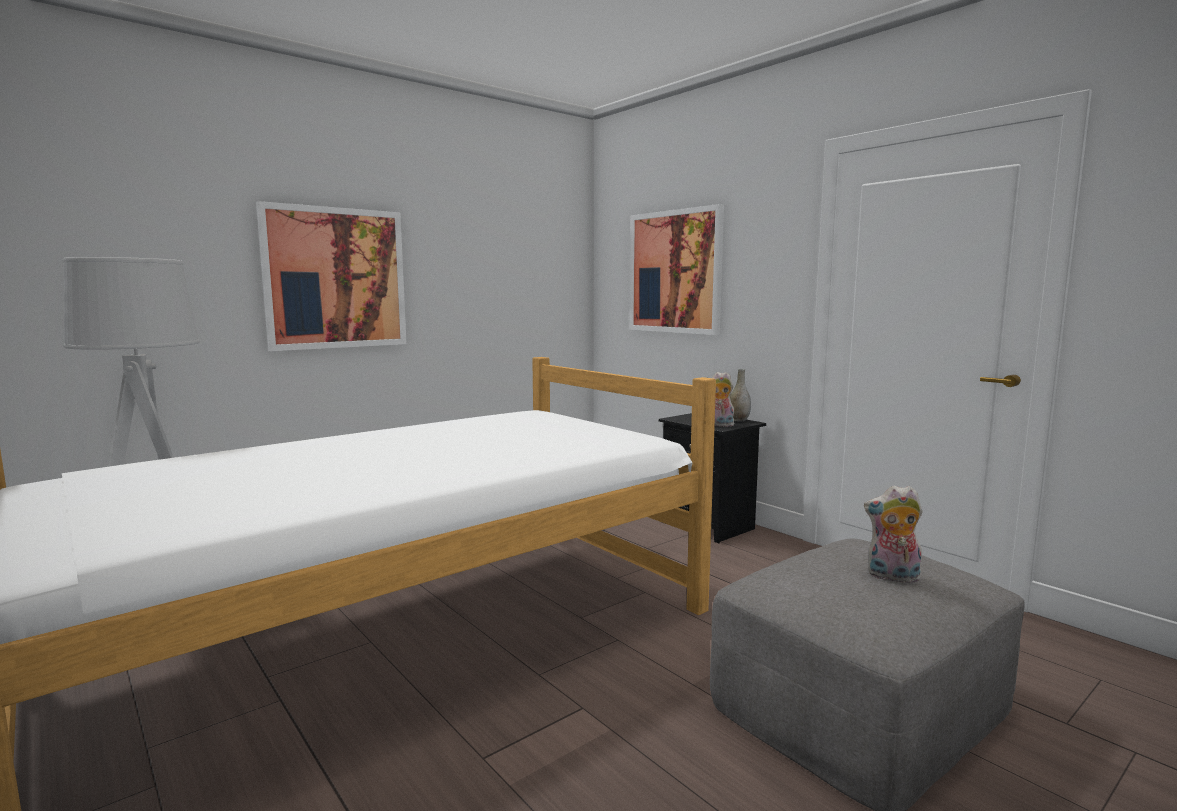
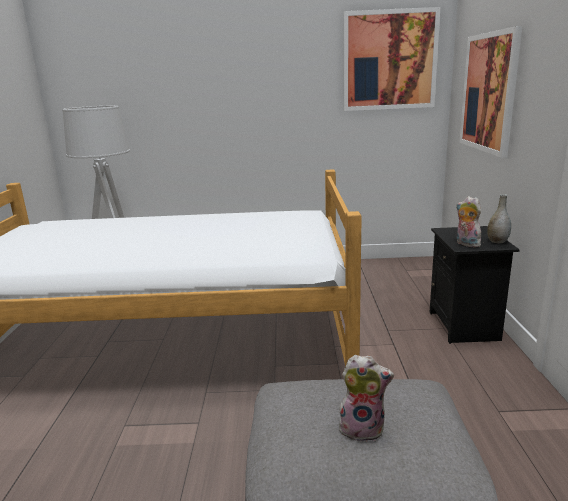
camera: 40 degrees right, 10 degrees up
(335, 278) = (228, 106): picture -> picture (389, 60)
(892, 577) = (363, 428): plush toy -> plush toy turned 135 degrees clockwise

